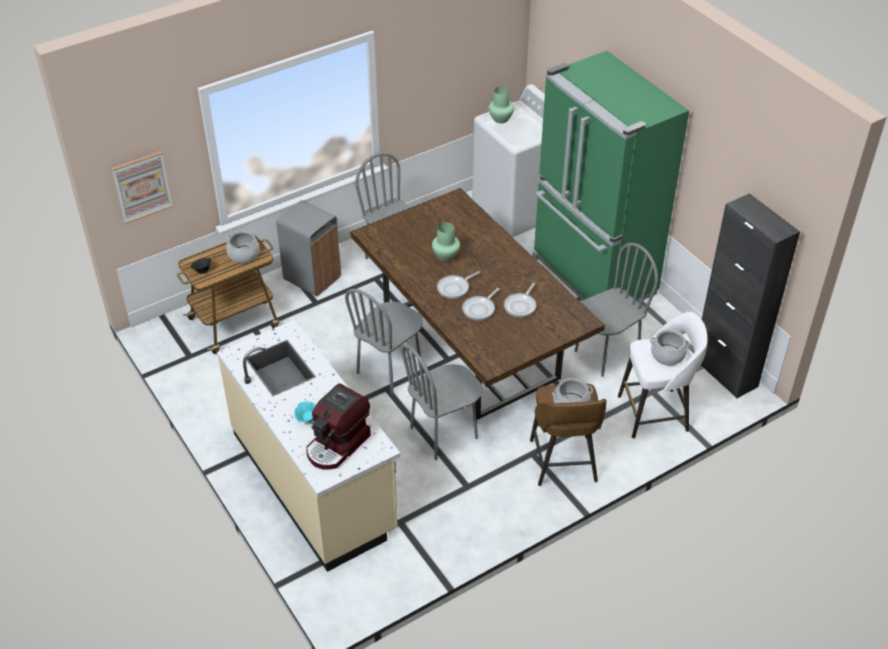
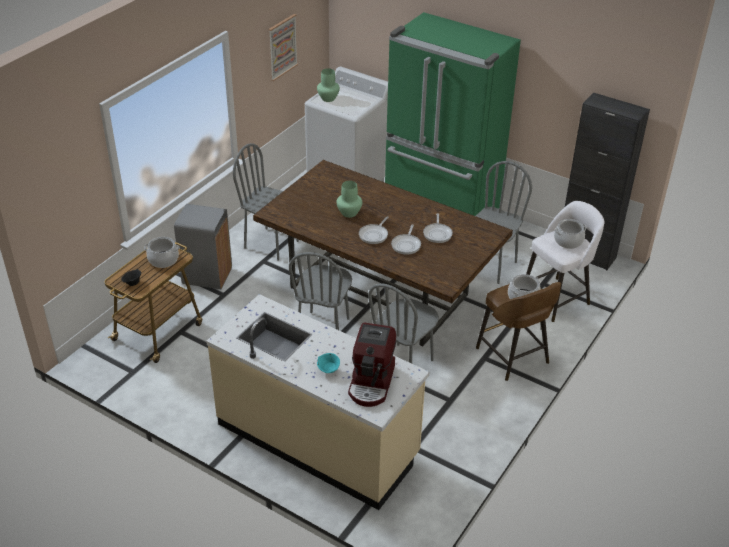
camera: 25 degrees left, 5 degrees down
(142, 186) = (60, 213): picture -> picture (282, 47)

